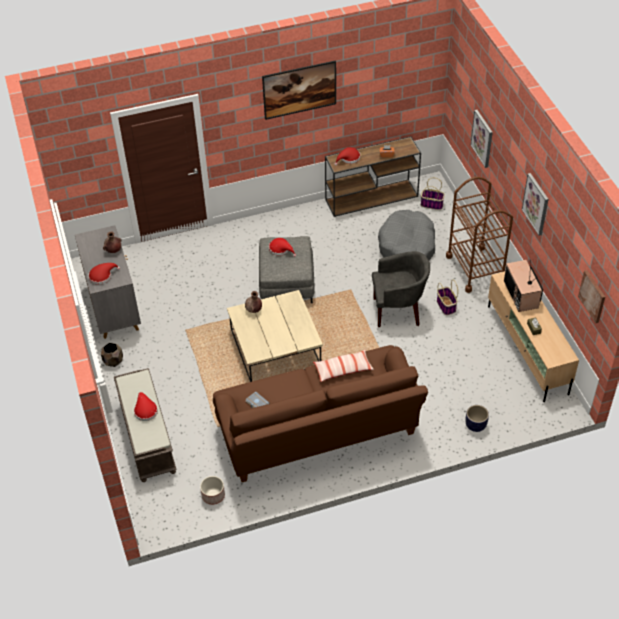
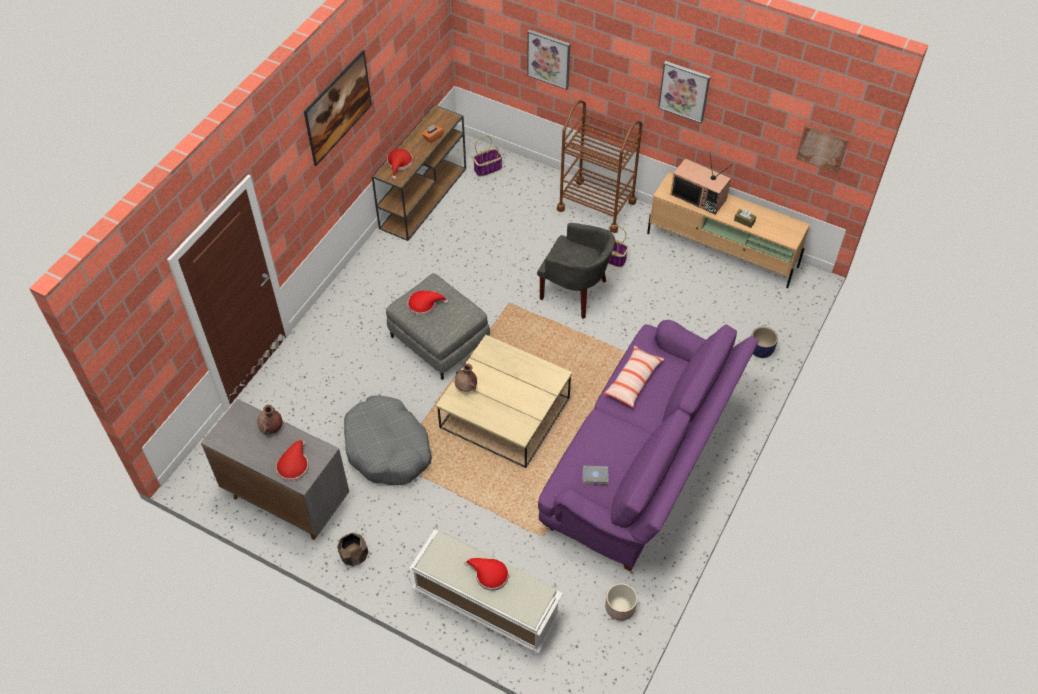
camera: 45 degrees left, 5 degrees up
(146, 436) = (485, 605): brown bench -> white bench
(319, 433) = (642, 464): brown sofa -> purple sofa
(398, 310) = (575, 292): grey armchair -> grey armchair turned 75 degrees clockwise
(407, 246) = (512, 225): grey dog bed -> grey dog bed (388, 448)

